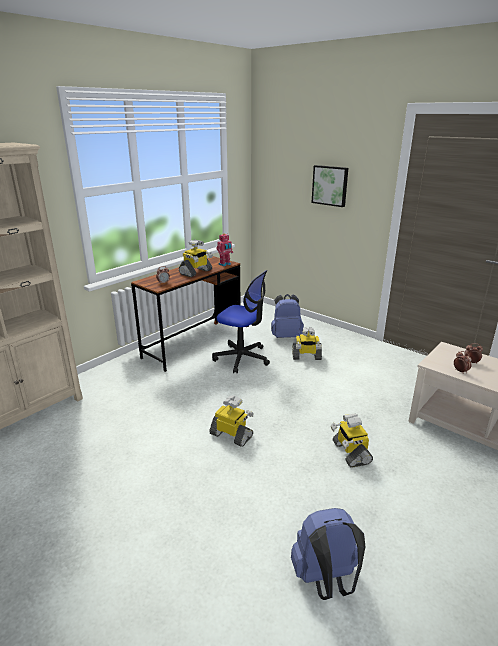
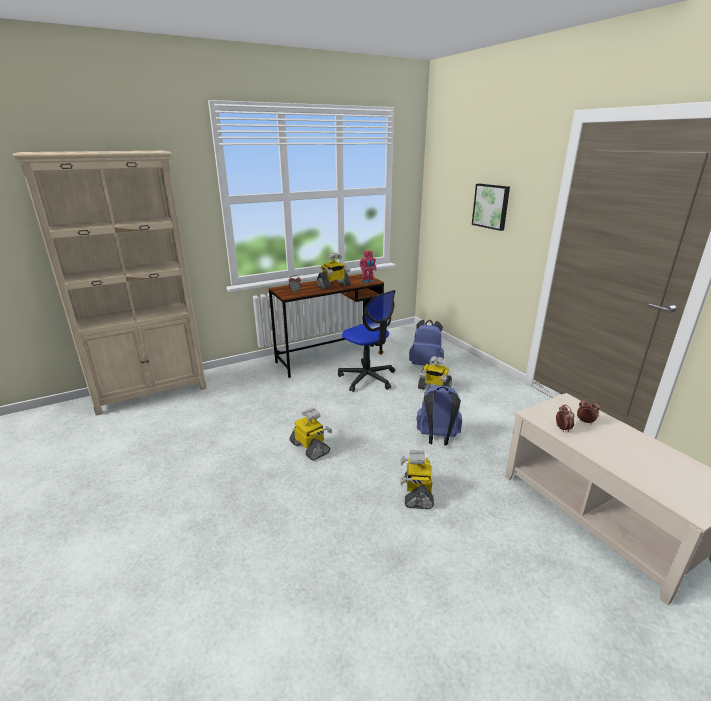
camera: 20 degrees right, 0 degrees up
(325, 580) = (308, 609): blue backpack -> blue backpack (437, 438)

